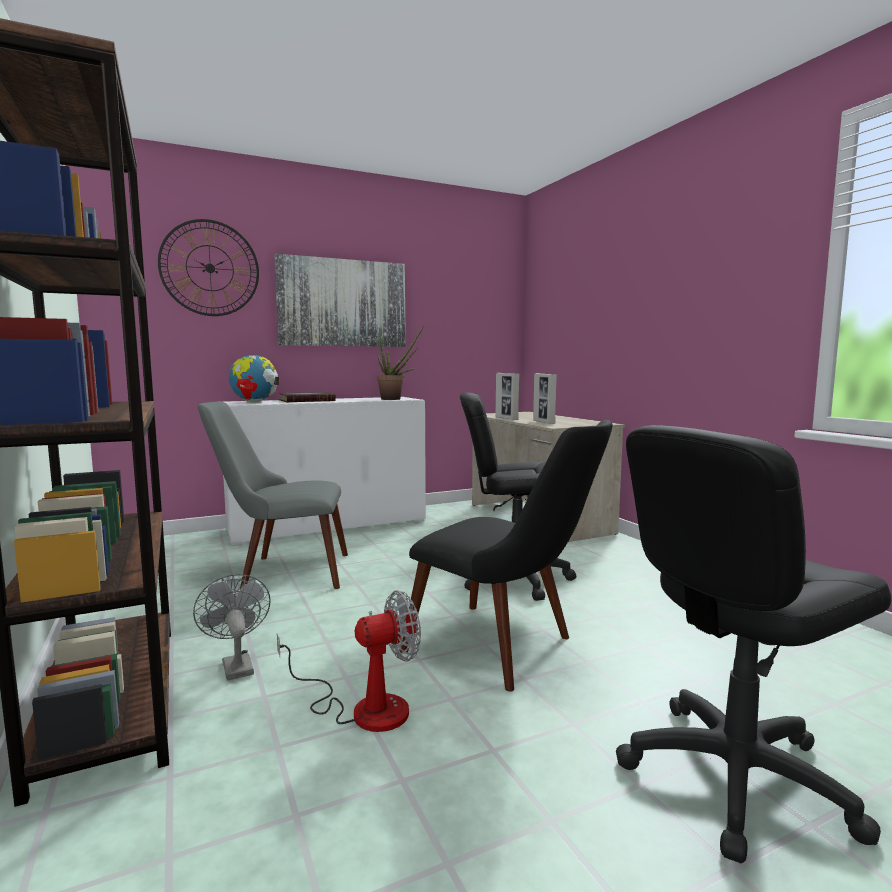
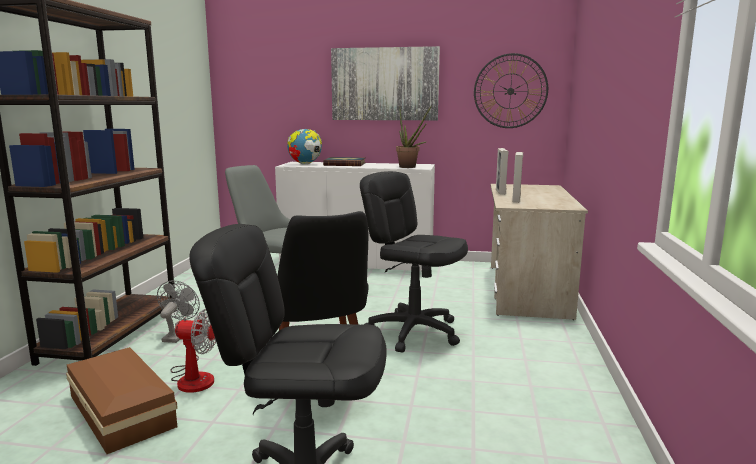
camera: 35 degrees right, 5 degrees up
(210, 268) = (287, 63): wall clock -> wall clock (510, 91)
(338, 794) = (122, 409): none -> brown storage box

